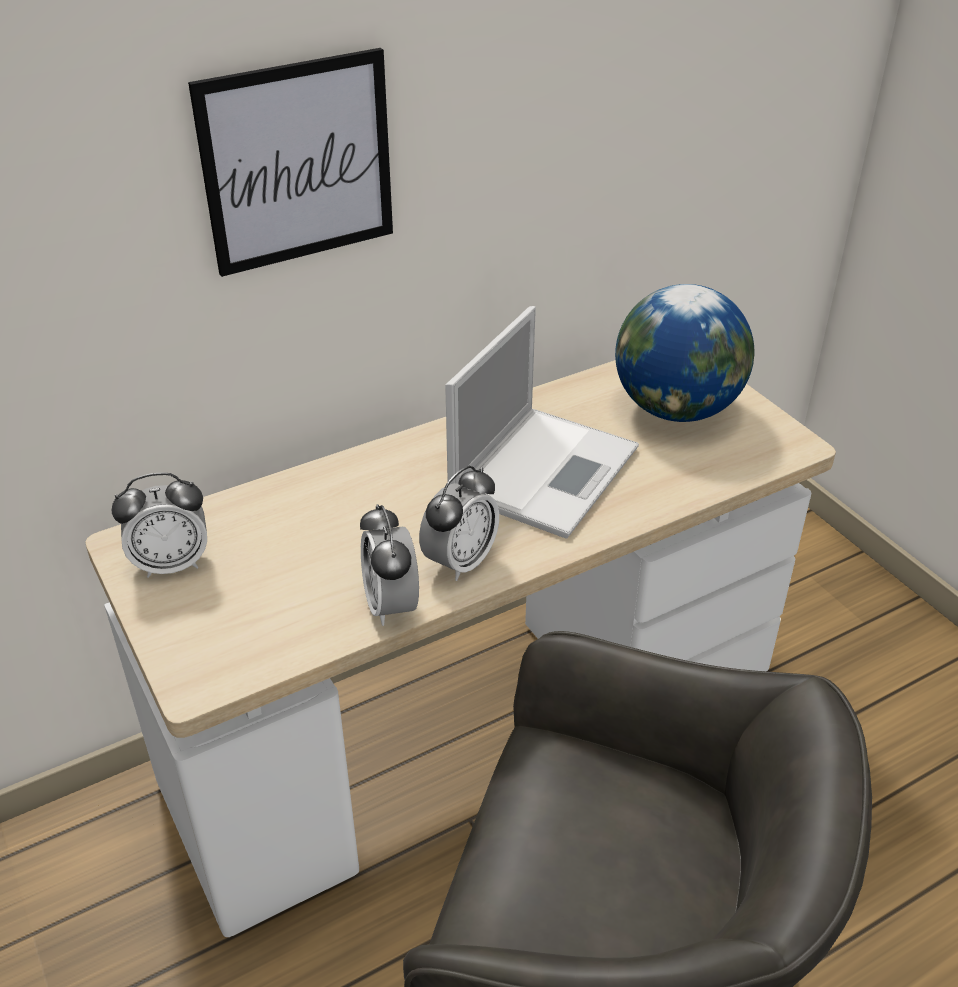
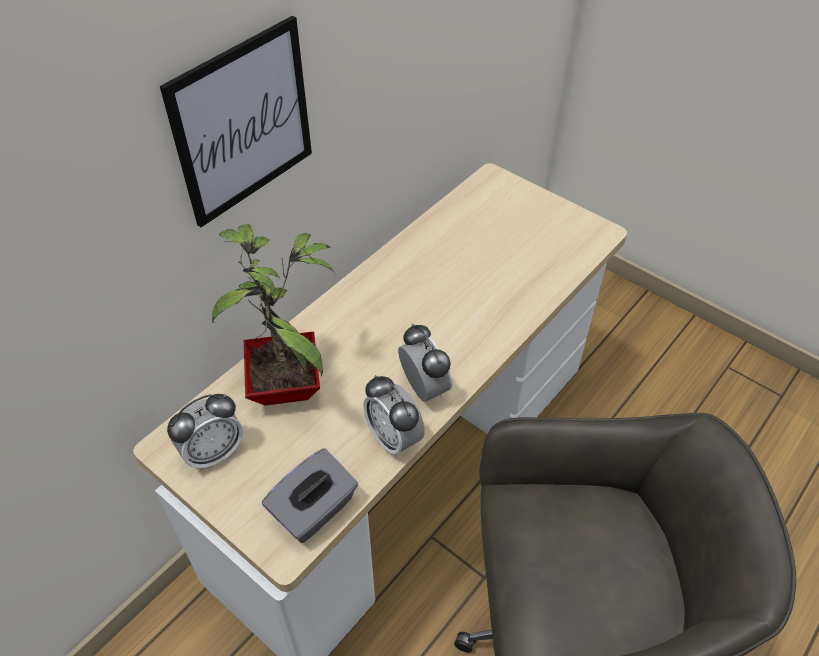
camera: 20 degrees left, 10 degrees up
(252, 655) = (314, 510): none -> grey tissue box
(297, 518) = (289, 386): none -> potted plant
(460, 561) = (424, 388): alarm clock -> alarm clock turned 45 degrees counterclockwise
(546, 469) = (446, 295): laptop -> none
(676, 409) = (511, 223): globe -> none

